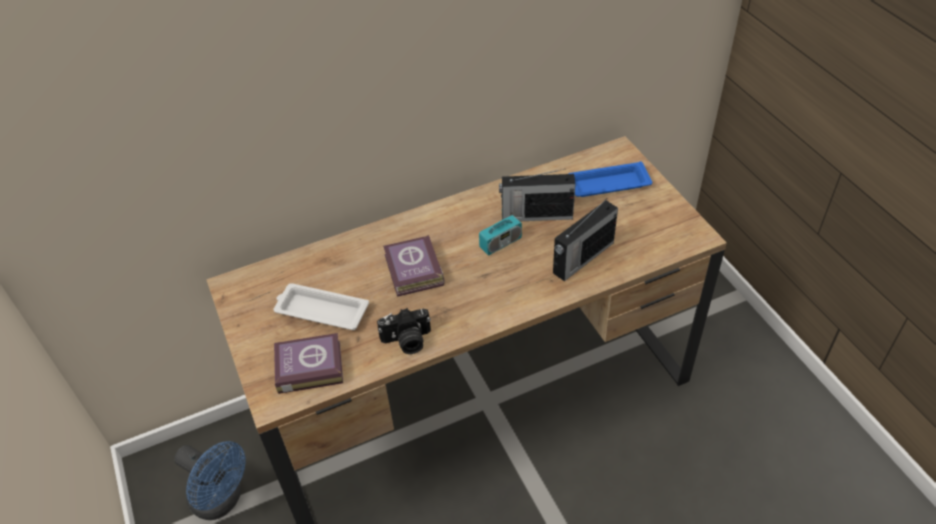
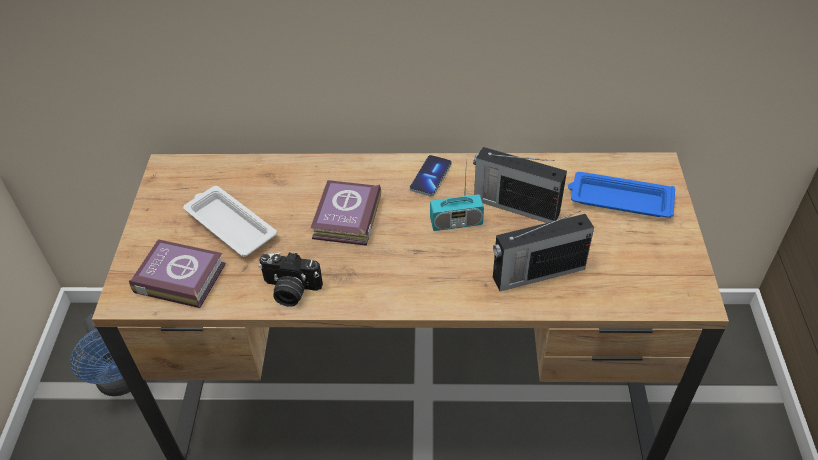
camera: 25 degrees right, 0 degrees up
(458, 215) = (431, 177): none -> phone

